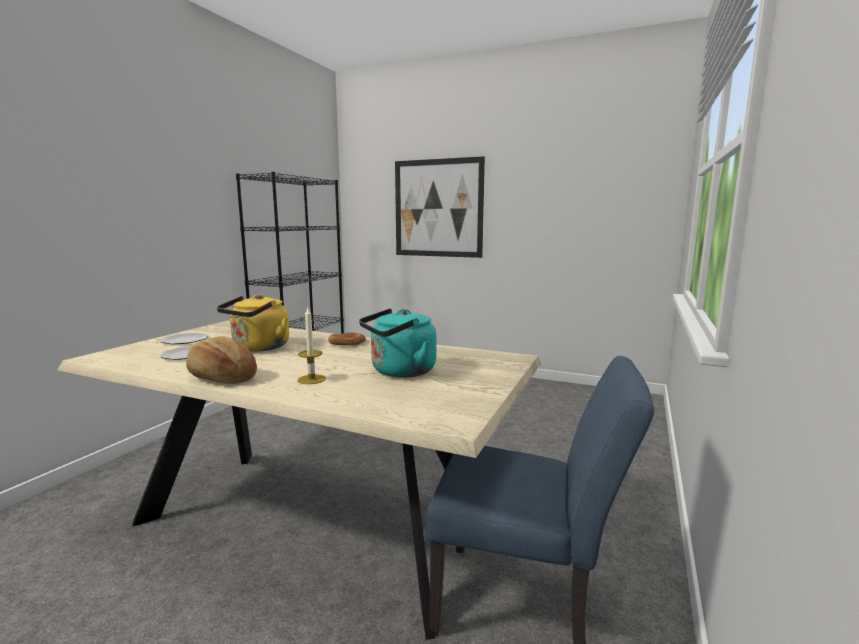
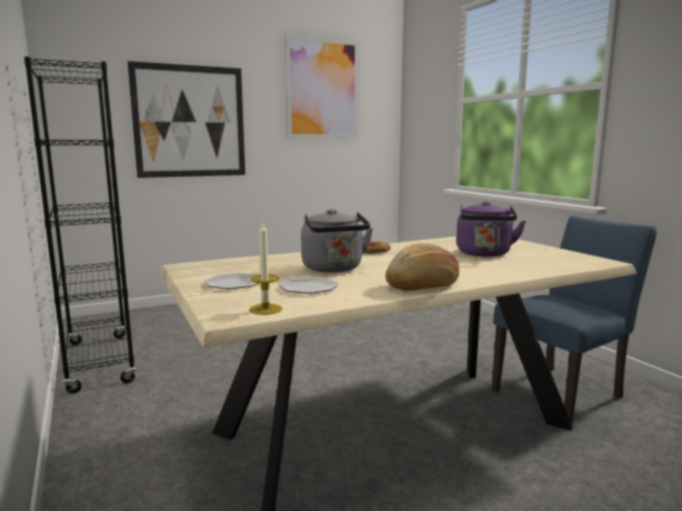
camera: 50 degrees left, 0 degrees up
(258, 348) = (334, 269): yellow kettle -> grey kettle
(311, 379) = (470, 269): candle -> candle (265, 309)
(400, 372) = (484, 254): turquoise kettle -> purple kettle
(572, 168) = (322, 89): none -> picture

